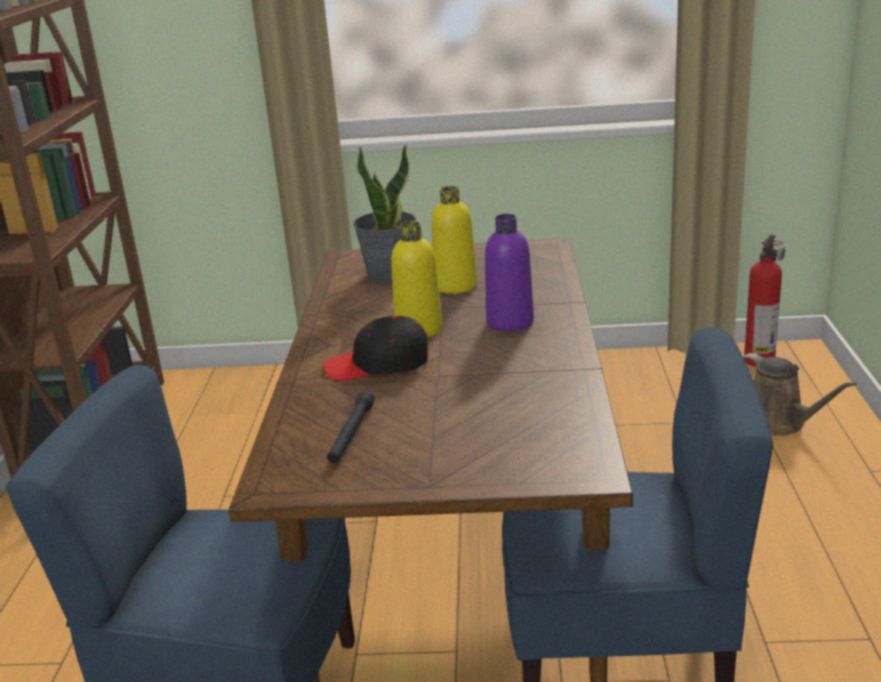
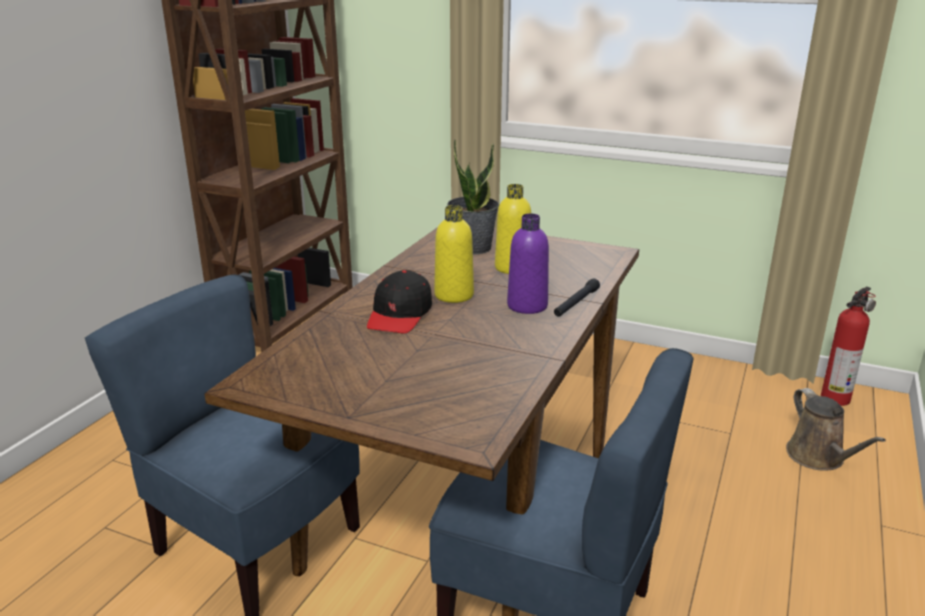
camera: 20 degrees right, 0 degrees up
(351, 434) = (332, 362): black flashlight -> black flashlight (576, 303)
(378, 364) = (400, 315): black cap -> black cap turned 90 degrees counterclockwise

